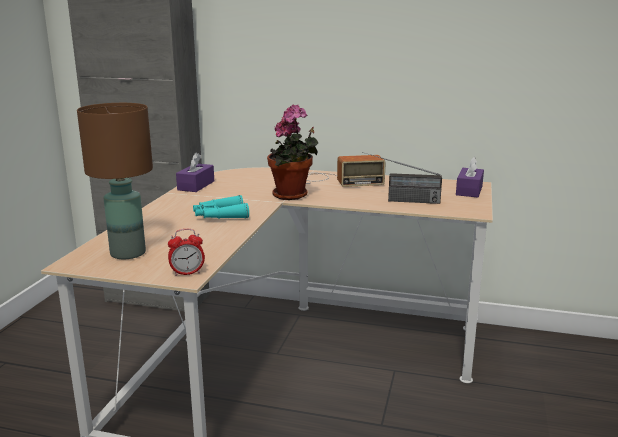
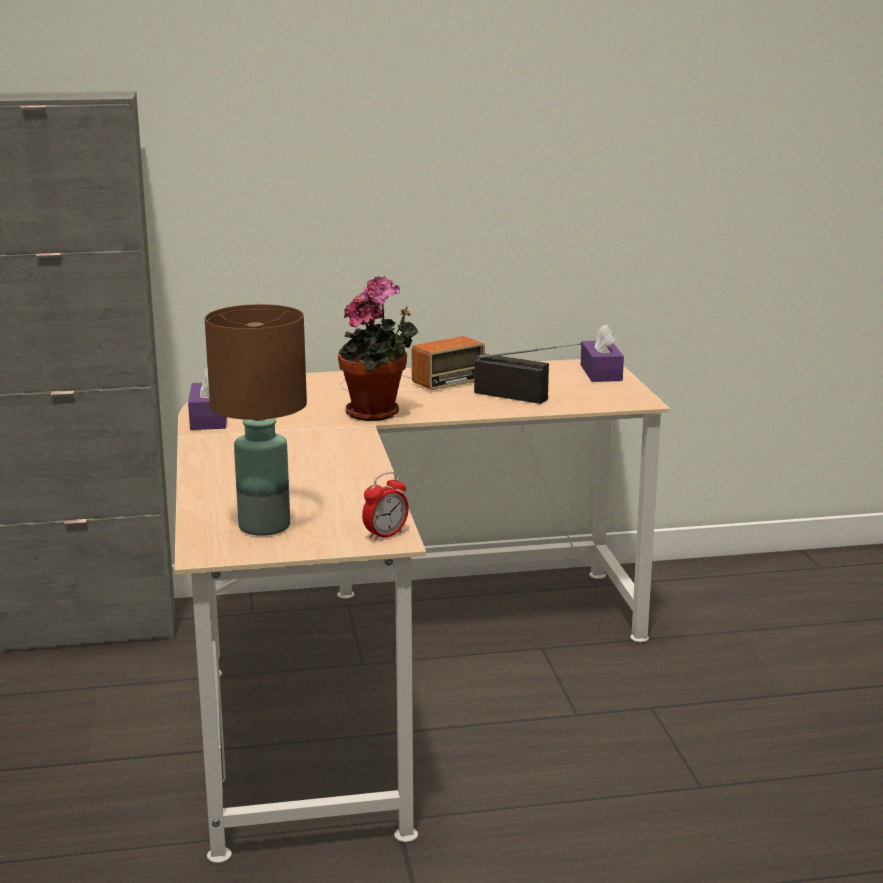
camera: 25 degrees left, 0 degrees up
(220, 216) = (316, 457): turquoise binoculars -> none
(399, 200) = (529, 399): radio -> radio turned 135 degrees counterclockwise

